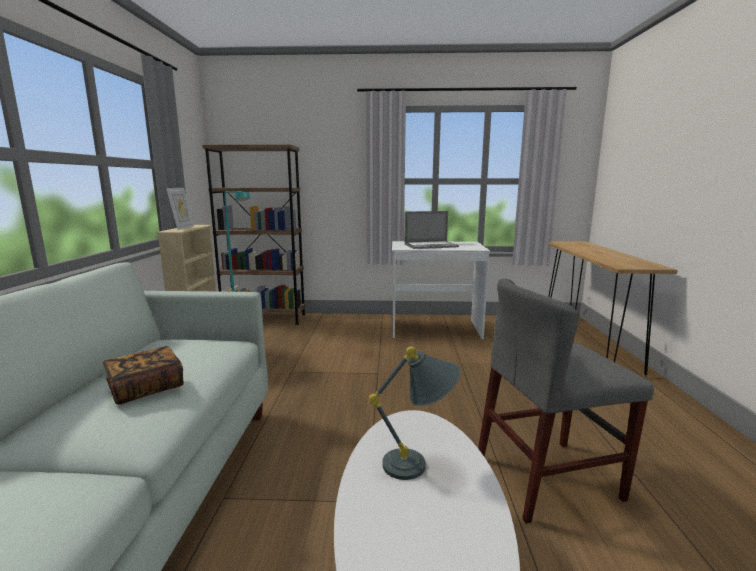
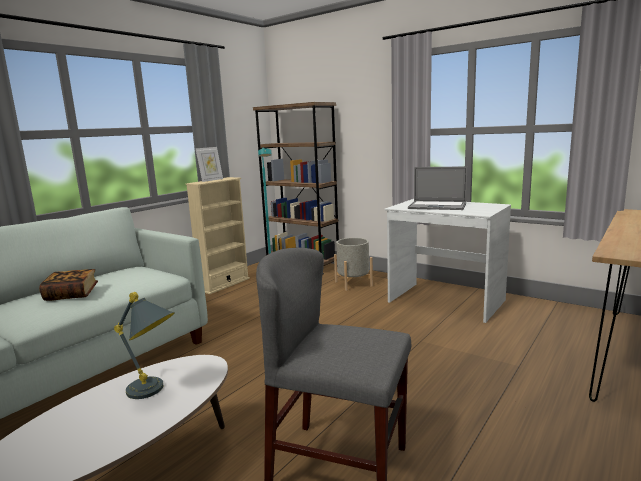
camera: 35 degrees right, 0 degrees up
(341, 327) = (353, 284): none -> grey planter

